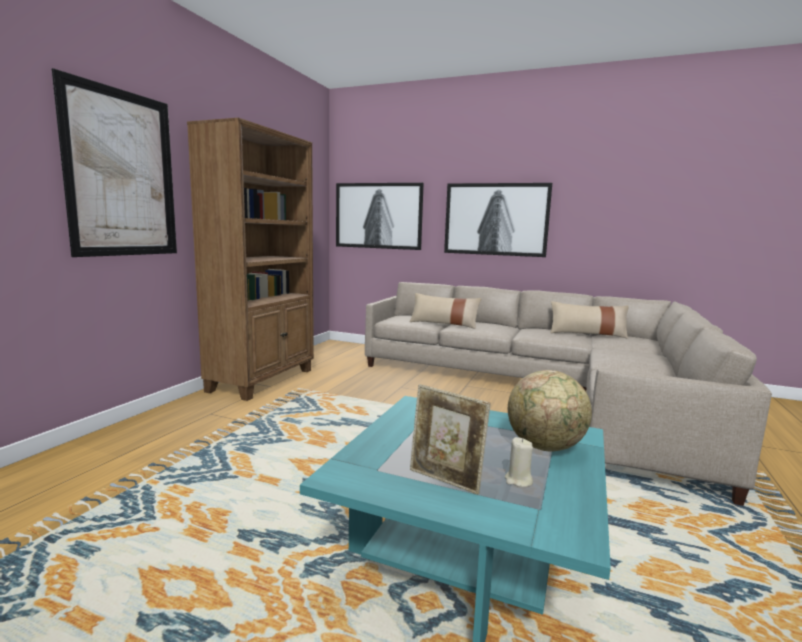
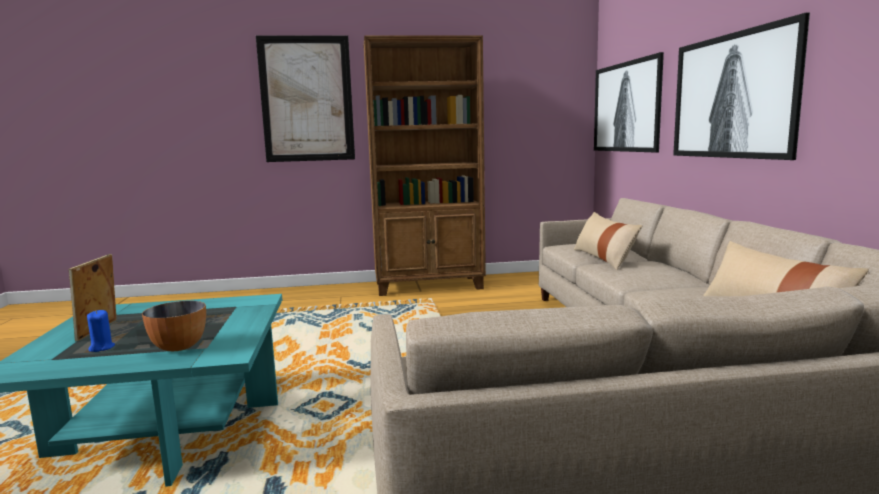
camera: 60 degrees right, 0 degrees up
(518, 480) = (101, 348): beige candle -> blue candle
(545, 447) = (178, 347): globe -> bowl

